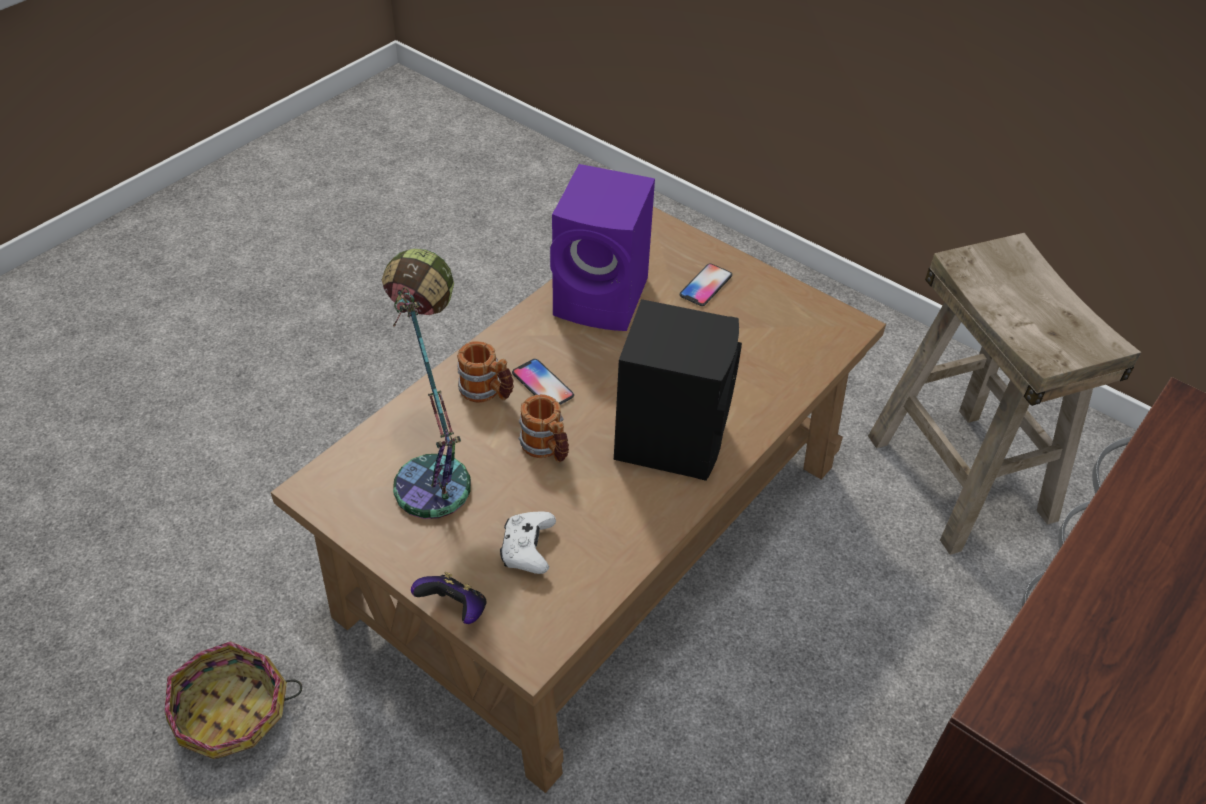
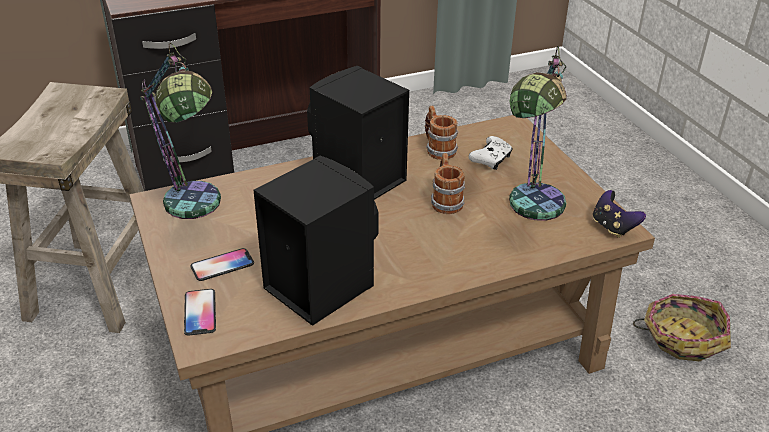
camera: 150 degrees left, 10 degrees down
(454, 609) = (548, 149): game controller -> game controller (613, 227)
(487, 392) = (467, 247): mug -> mug (438, 149)
(542, 385) = (420, 238): phone -> phone (200, 313)
(604, 299) = (317, 285): purple speaker -> black speaker
(796, 327) = (194, 212): none -> table lamp

